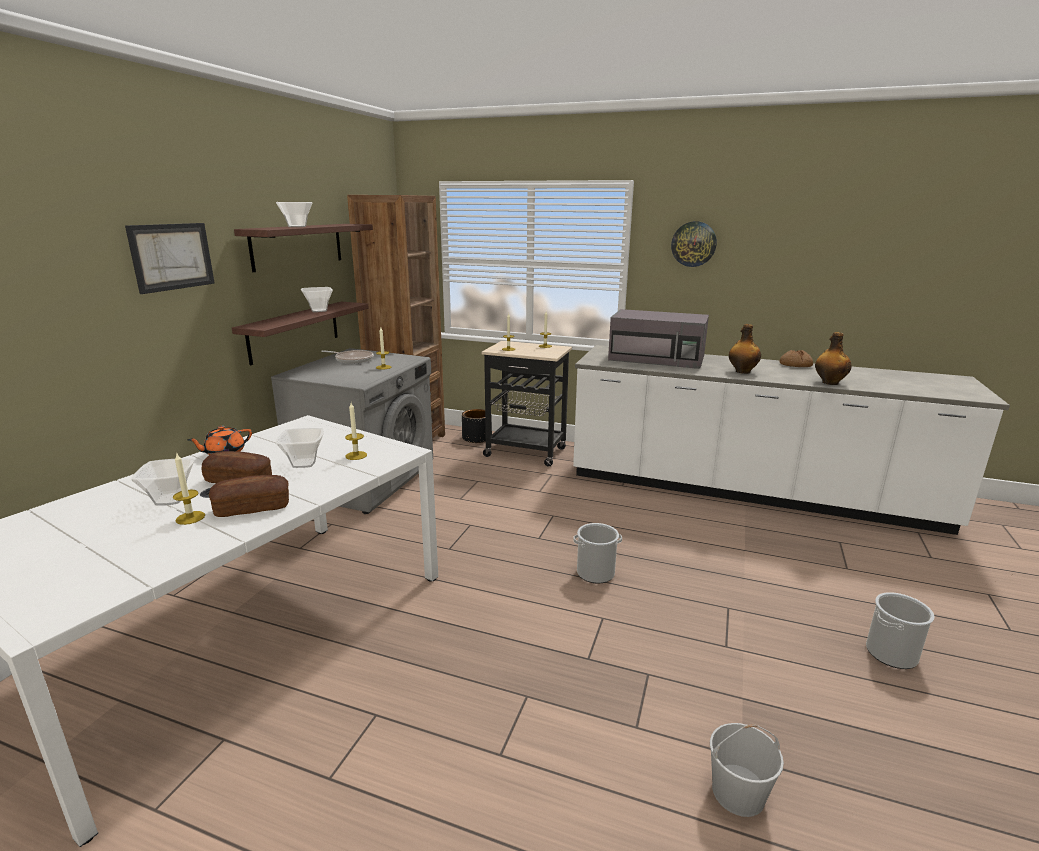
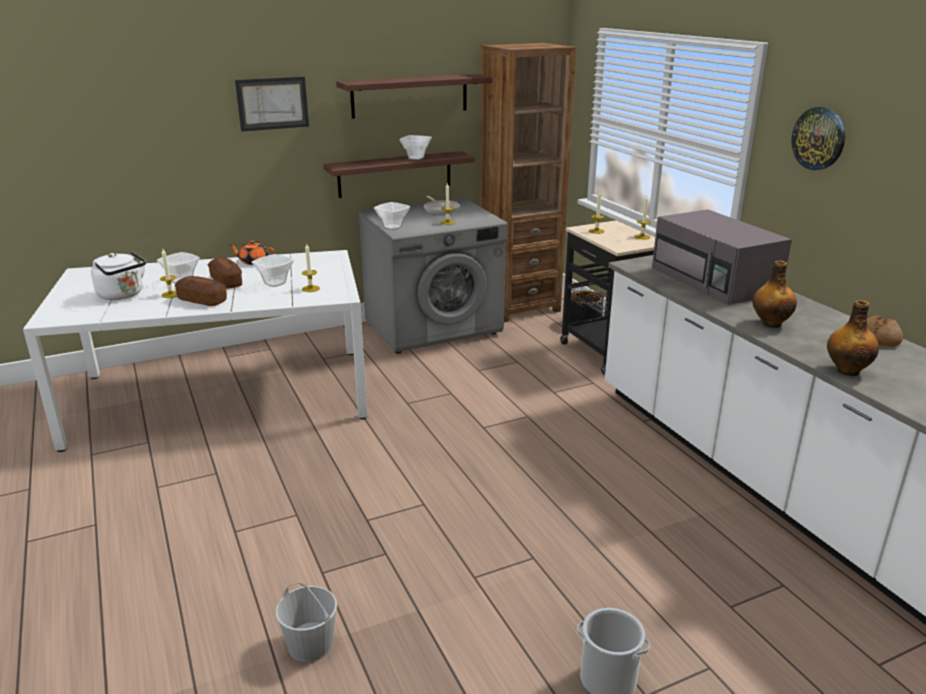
camera: 45 degrees right, 5 degrees up
(111, 544) = (123, 295): none -> white kettle
(296, 226) = (396, 80): bowl -> bowl (392, 227)
(595, 573) = (477, 474): bucket -> none

